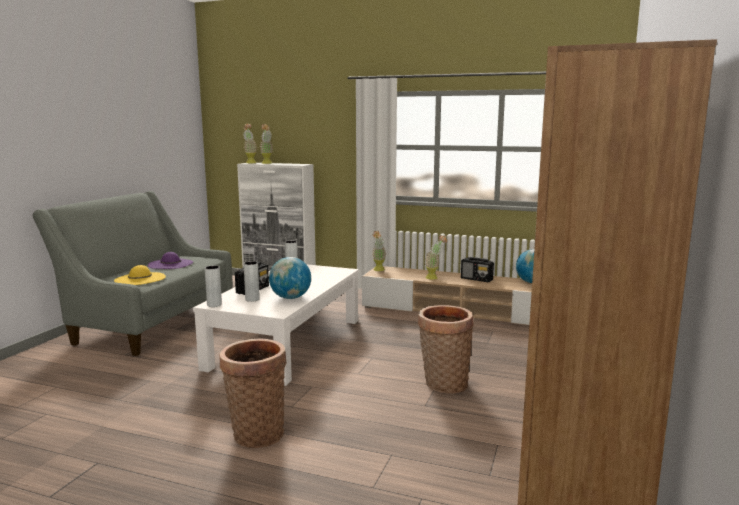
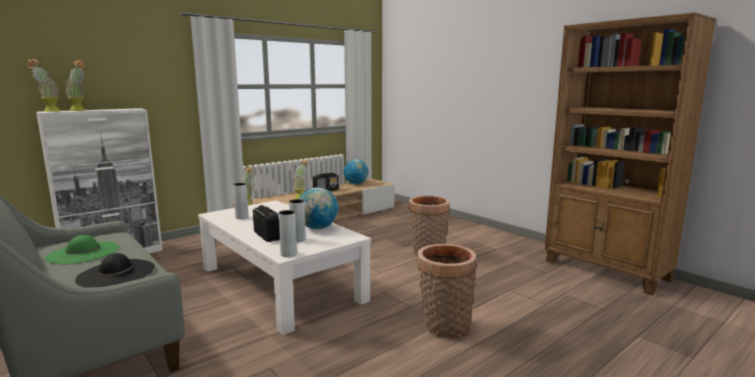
camera: 60 degrees left, 0 degrees up
(140, 279) = (116, 273): yellow hat -> black hat
(170, 264) = (83, 253): purple hat -> green hat

